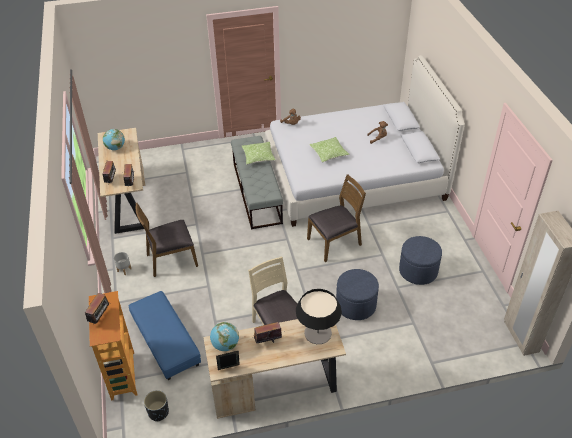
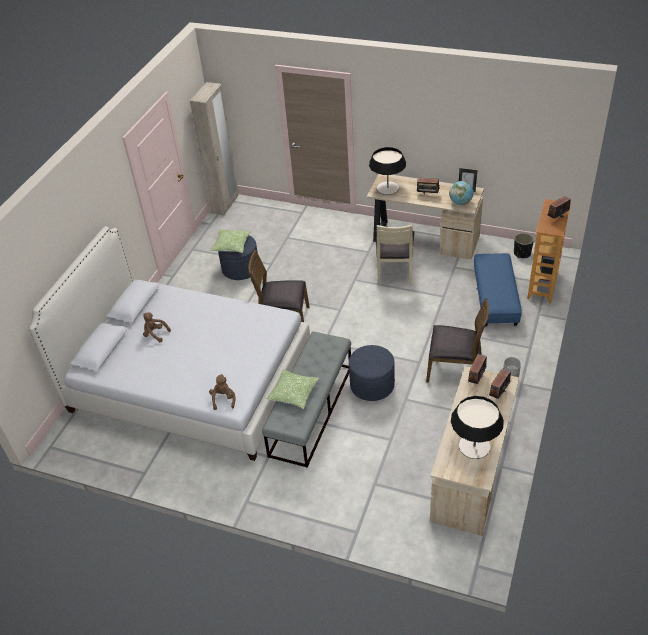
camera: 145 degrees left, 0 degrees up
(115, 148) = (474, 446): globe -> table lamp
(329, 154) = (225, 338): pillow -> pillow (231, 245)
(356, 305) = (317, 264): blue ottoman -> blue ottoman (372, 385)

